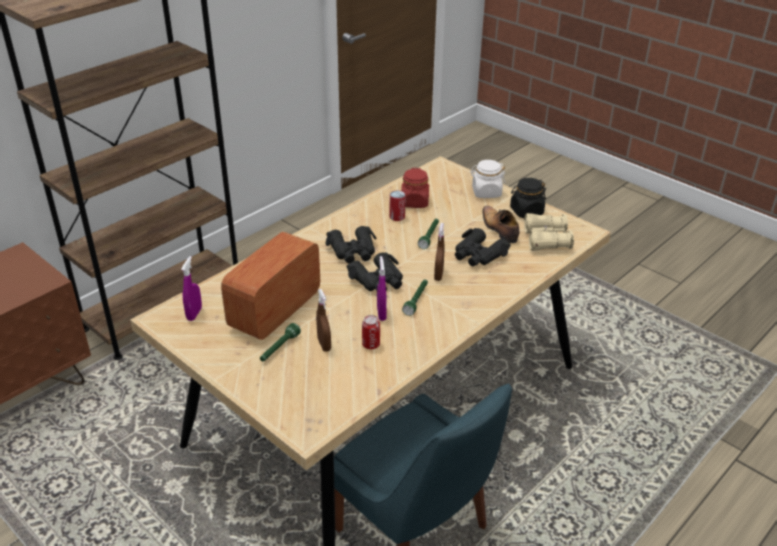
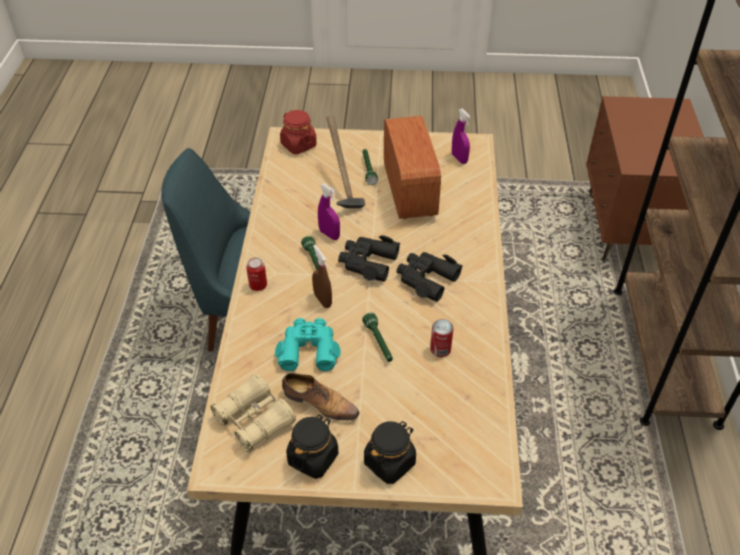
camera: 140 degrees right, 10 degrees up
(324, 344) = (342, 189): brown spray bottle -> hammer
(371, 344) = (309, 207): can -> can (258, 285)
(414, 202) = (449, 385): red jar -> red jar (298, 145)
(478, 255) = (308, 349): black binoculars -> turquoise binoculars
(486, 192) = (389, 462): white jar -> black jar

